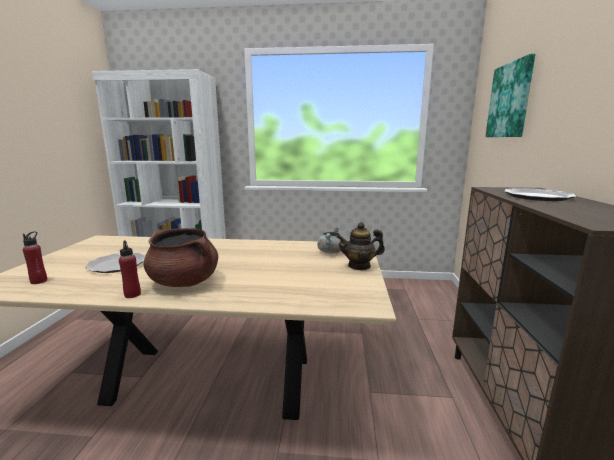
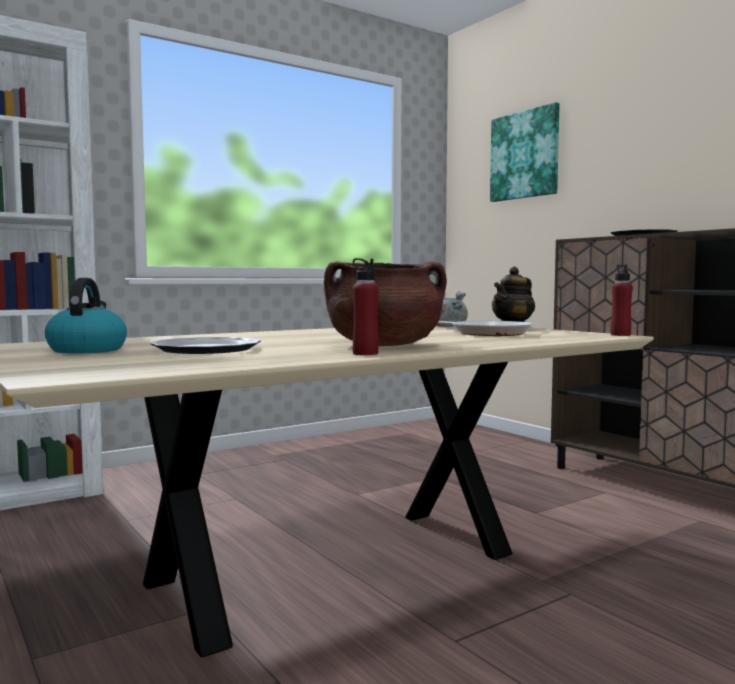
camera: 40 degrees left, 10 degrees down
(39, 281) = (144, 364): red bottle -> red bottle (620, 335)
(93, 253) = (87, 350): none -> kettle
(307, 273) = (488, 333): none -> frying pan

